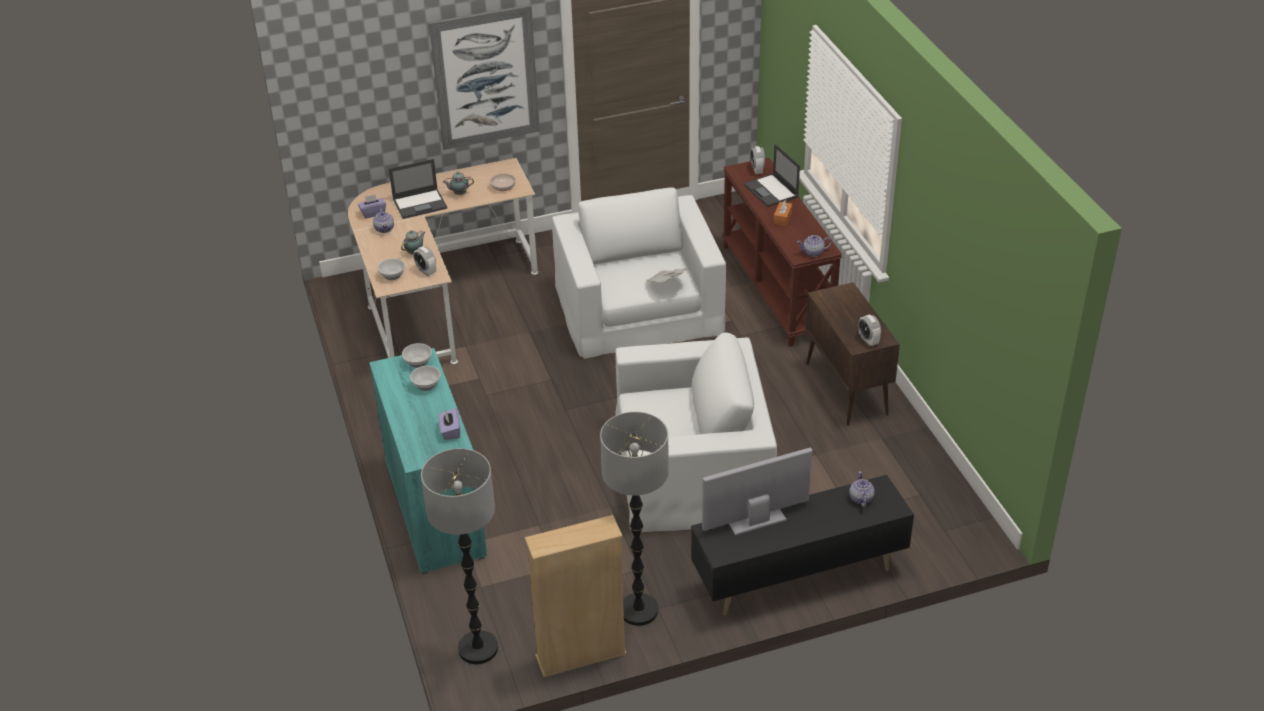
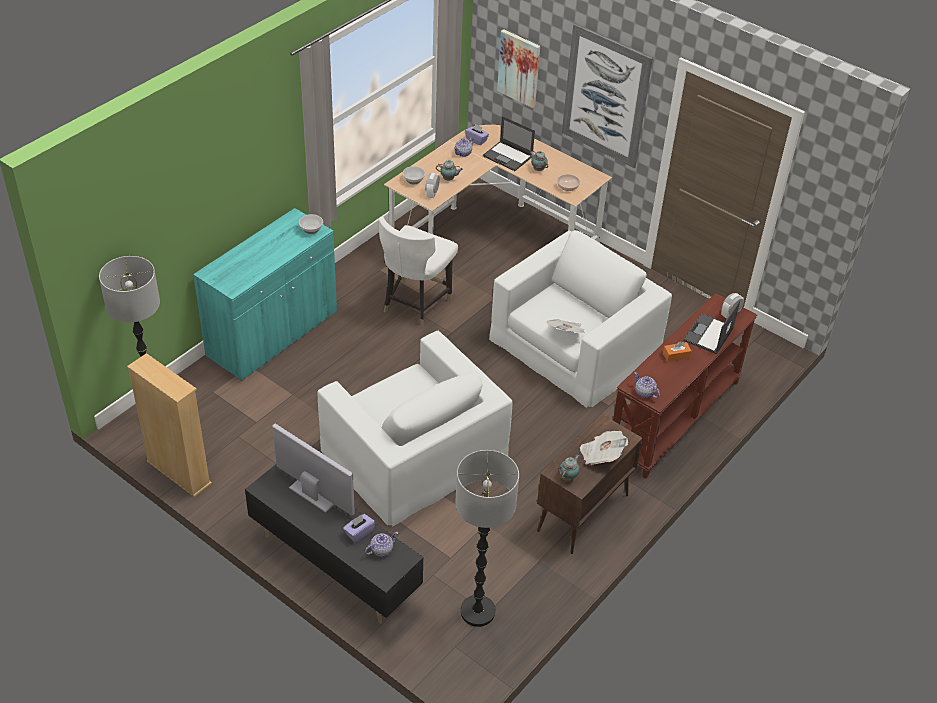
camera: 55 degrees right, 5 degrees up
(369, 113) = (519, 68): none -> picture
(426, 385) = (289, 244): bowl -> none
(450, 431) = (249, 276): purple tissue box -> purple tissue box (359, 532)
(487, 388) = (415, 304): none -> white chair
(638, 611) = (241, 486): floor lamp -> floor lamp (477, 612)
(856, 312) = (601, 455): none -> newspaper
(868, 340) = (569, 476): alarm clock -> teapot

